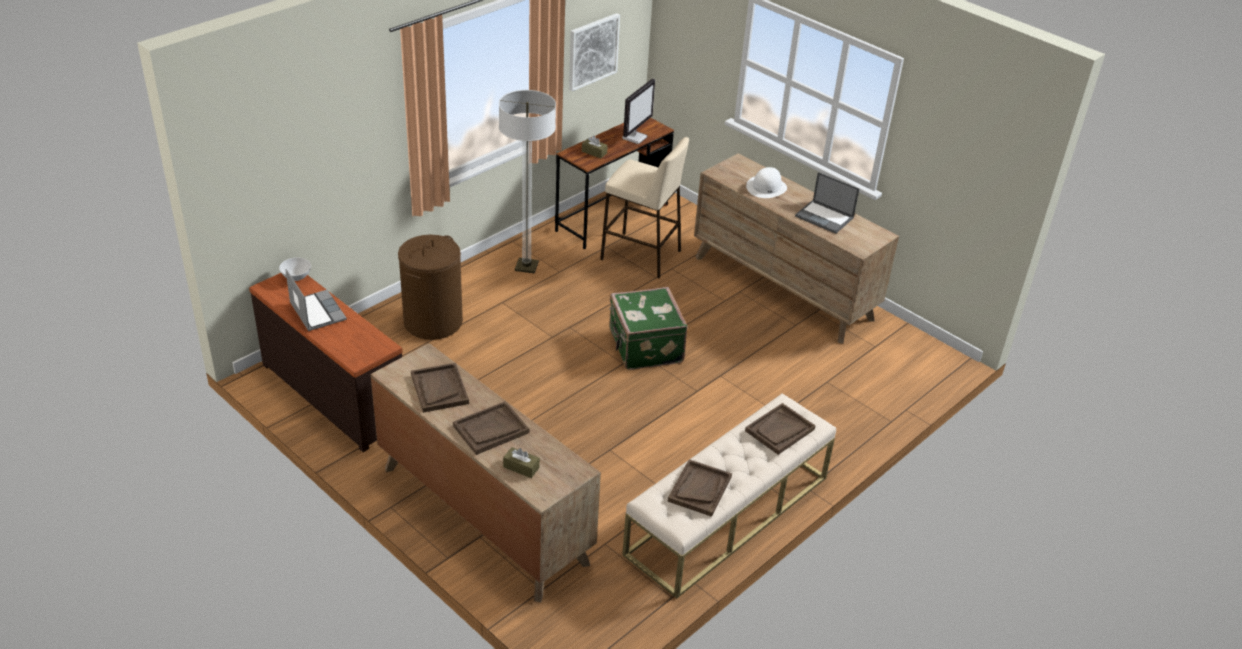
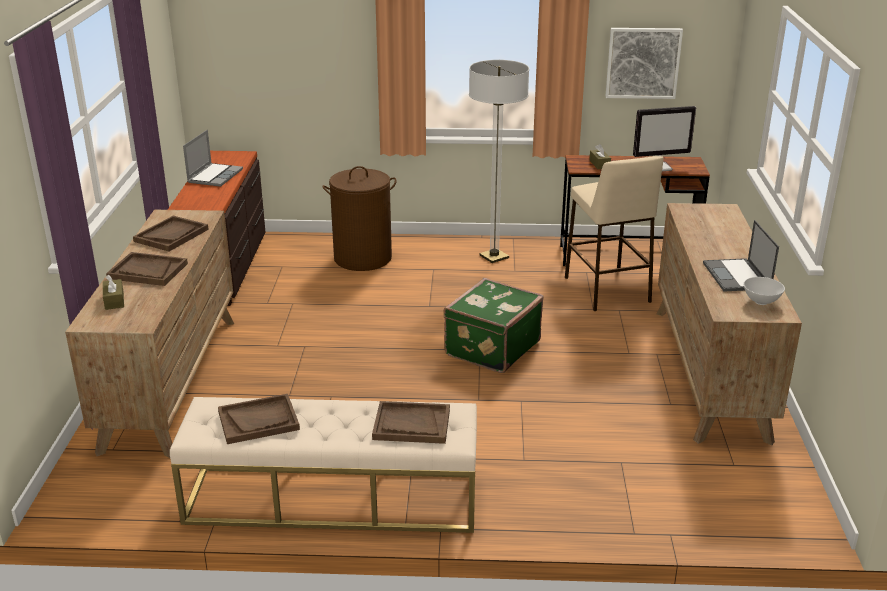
camera: 50 degrees right, 10 degrees down
(297, 278) = (242, 156): white bowl -> white bowl (761, 302)
(766, 187) = (715, 234): white hat -> none

